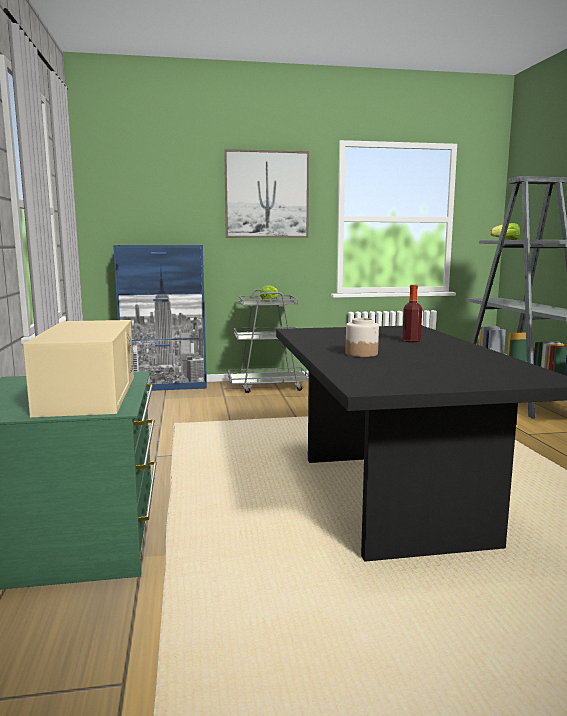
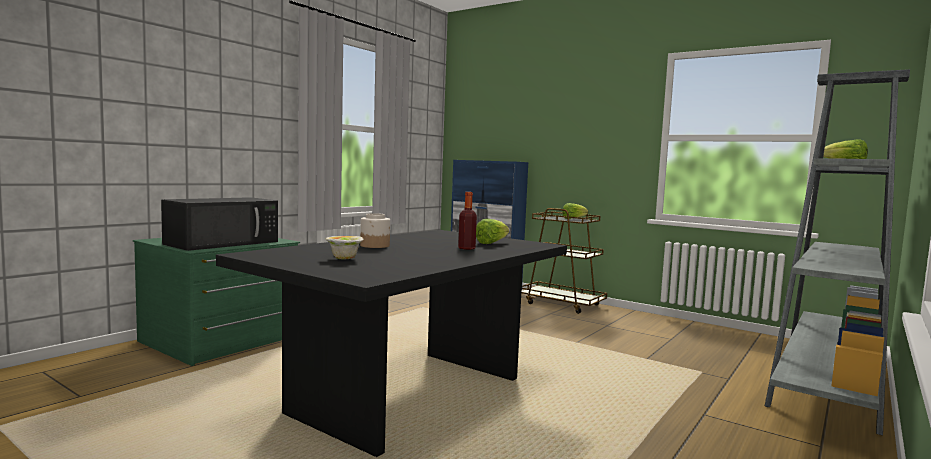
camera: 45 degrees right, 5 degrees down
(88, 394) = (223, 243): beige microwave -> black microwave
(267, 194) = (588, 114): picture -> none
(268, 386) = (561, 304): grey cart -> brown cart
(388, 333) = (491, 243): none -> lettuce
(435, 370) = (344, 259): none -> bowl

